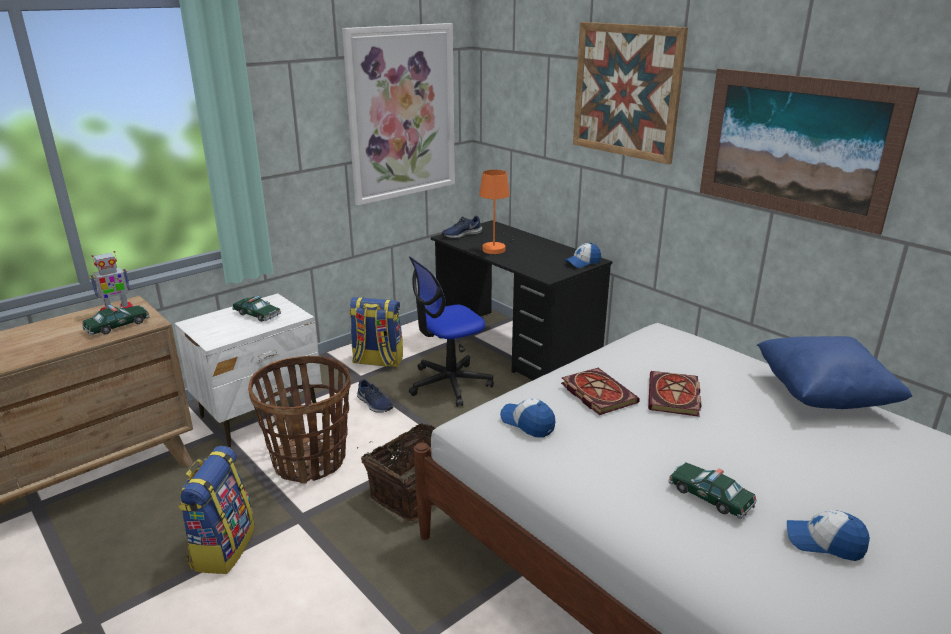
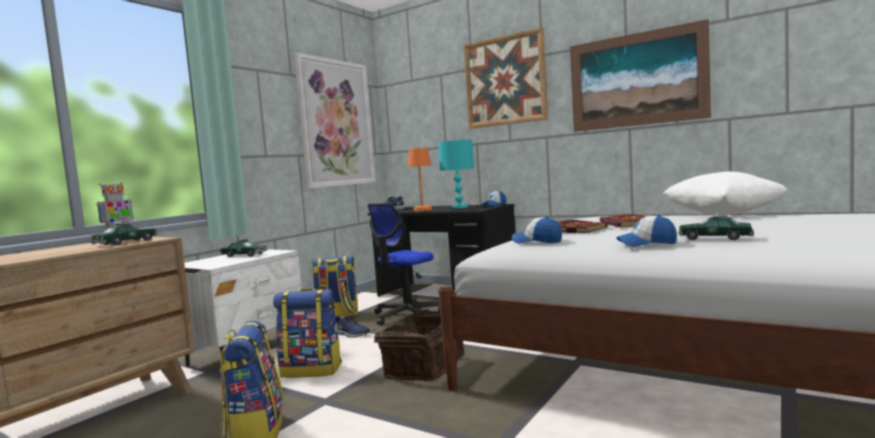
camera: 15 degrees left, 20 degrees down
(310, 461) = (312, 370): basket -> backpack
(540, 254) = (459, 207): none -> turquoise table lamp
(823, 395) = (723, 214): blue pillow -> white pillow
(824, 542) = (820, 236): cap -> cap (646, 244)

